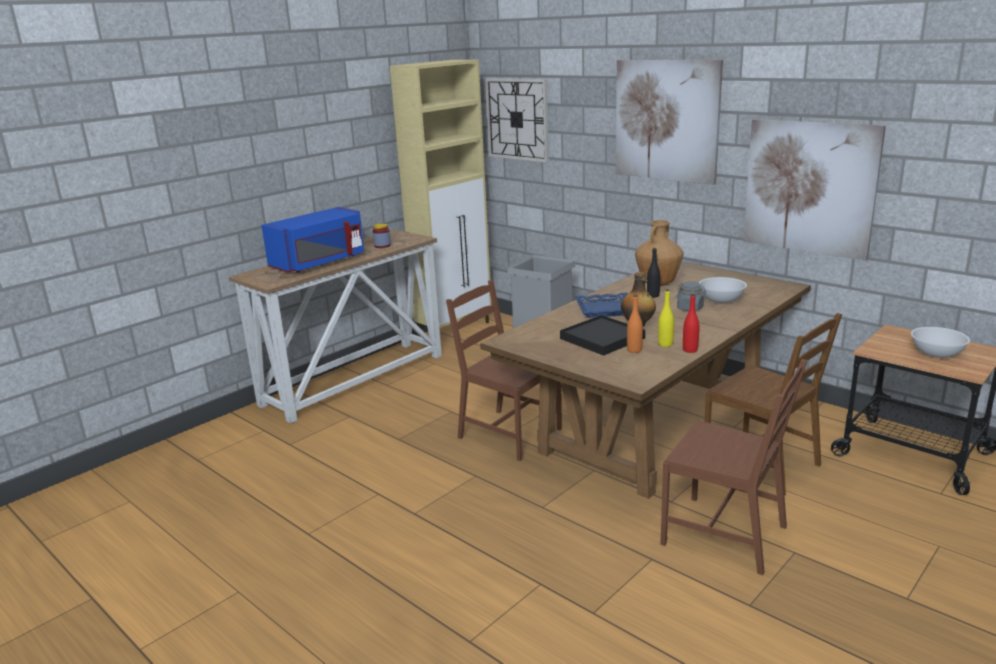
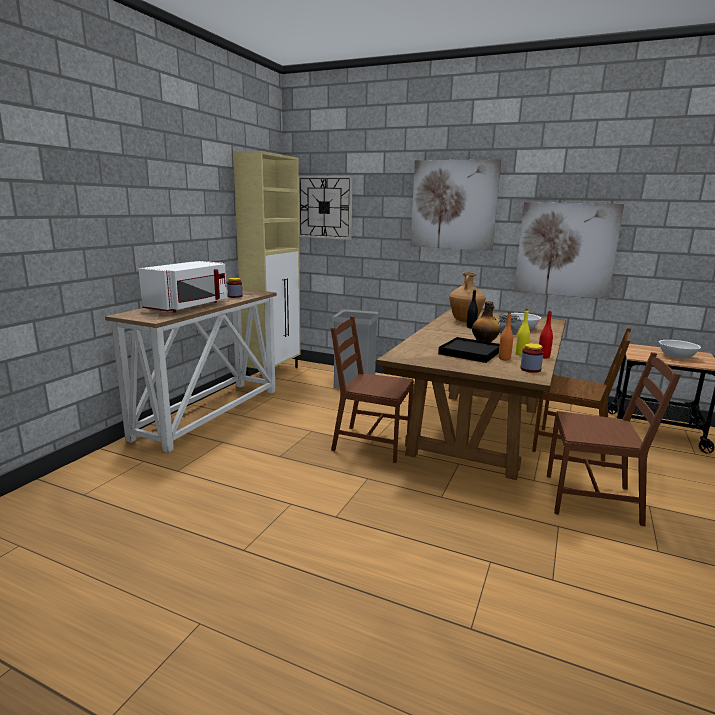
camera: 20 degrees left, 5 degrees down
(320, 262) = (189, 306): blue microwave -> white microwave
(605, 310) = (448, 336): blue tray -> none
(647, 369) = (530, 369): none -> jar

